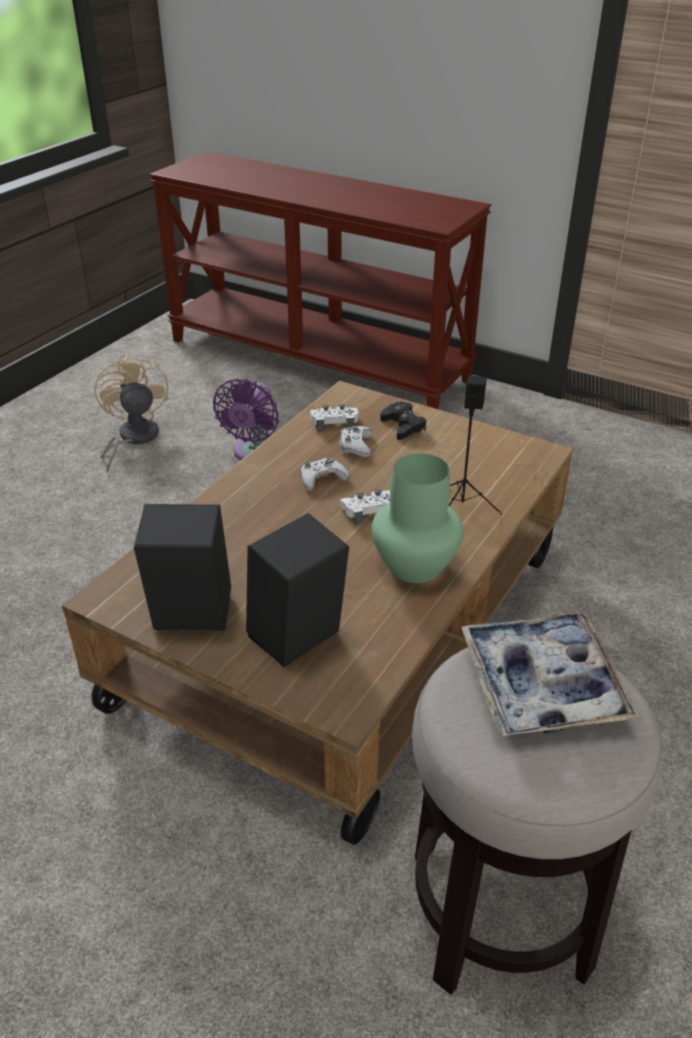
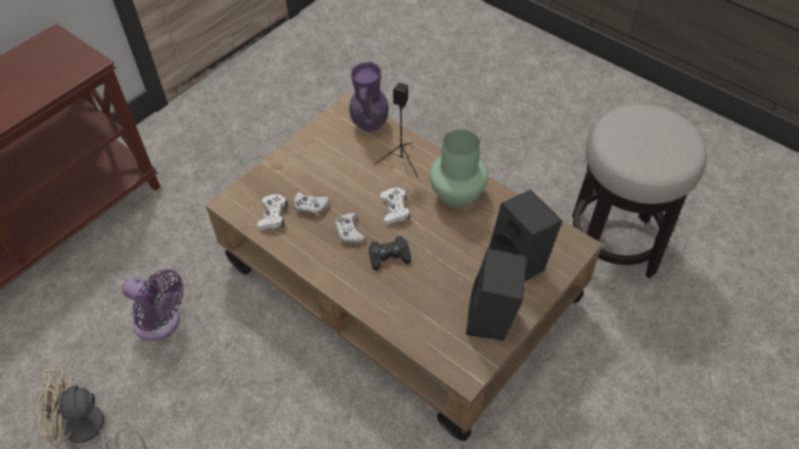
camera: 80 degrees left, 15 degrees up
(403, 426) = (291, 175): black game controller -> black game controller (389, 256)
(518, 473) = (369, 125): none -> purple vase
(542, 684) = (634, 133): tray -> none

